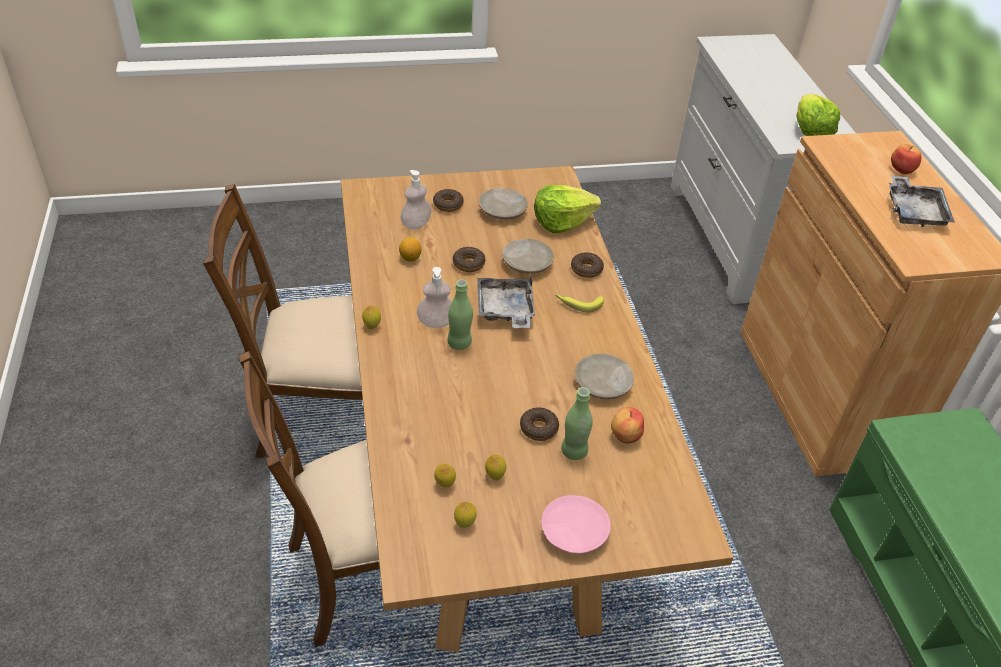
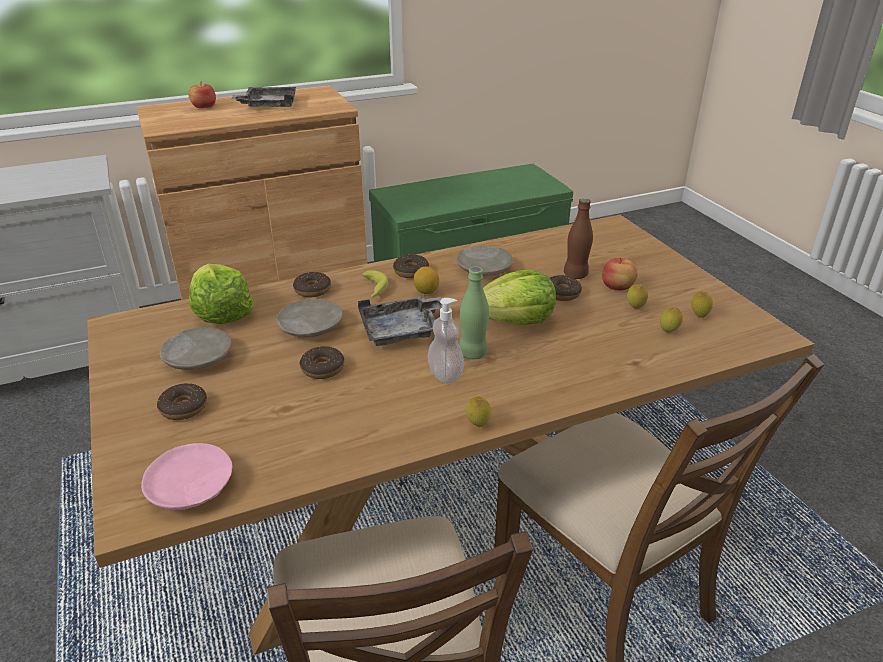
camera: 100 degrees left, 10 degrees down
(410, 258) = (322, 420): lemon -> lemon (426, 291)
(416, 224) = (237, 430): soap dispenser -> none
(573, 531) = (657, 268): pink plate -> pink plate (190, 488)
(574, 451) = (575, 275): green bottle -> brown bottle
(607, 332) = (411, 271): none -> donut
(625, 435) = (539, 255): apple -> apple (617, 287)
(811, 130) = (65, 174): lettuce -> lettuce (515, 321)

